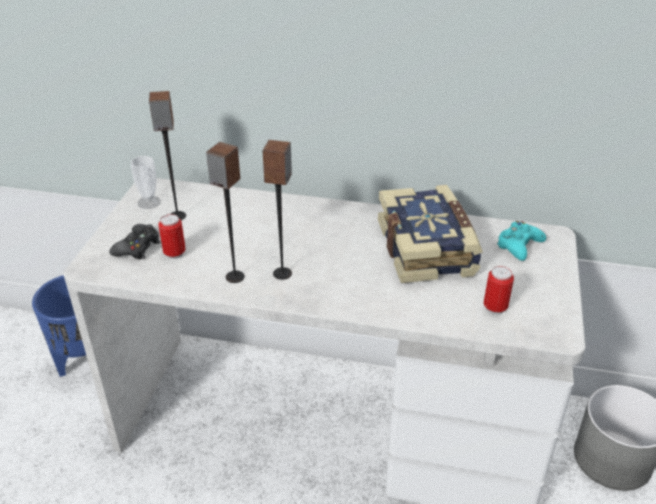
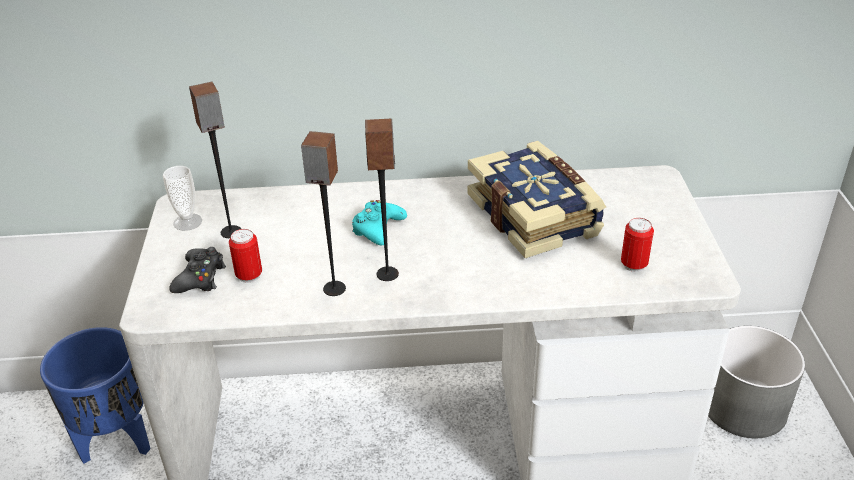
camera: 15 degrees left, 0 degrees up
(519, 246) = (628, 194): turquoise game controller -> turquoise game controller (378, 228)

